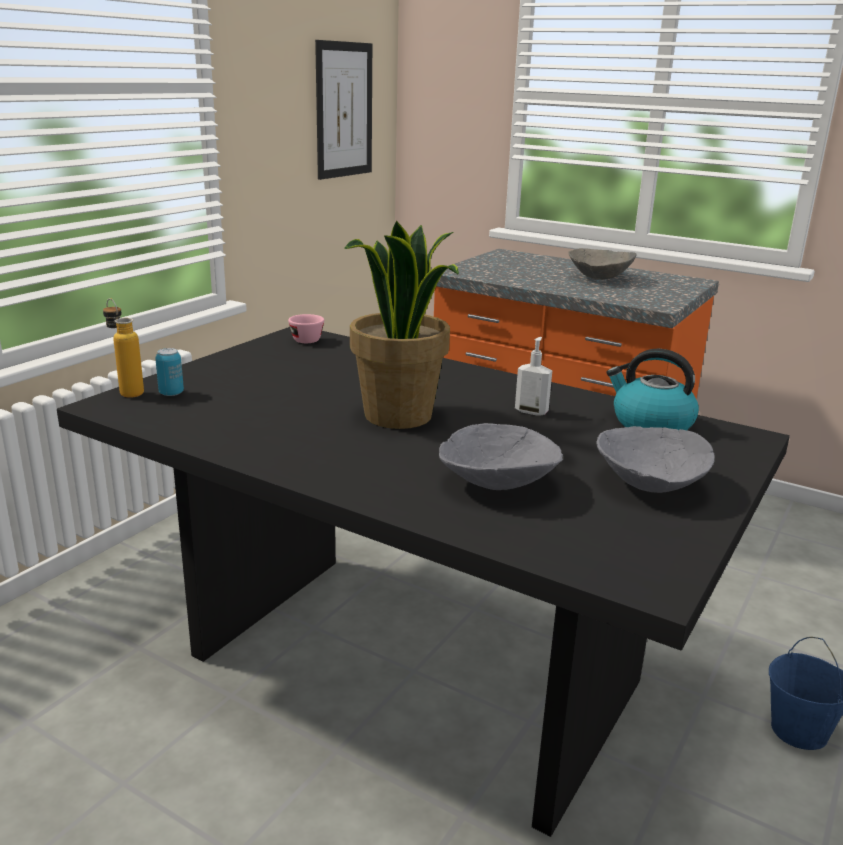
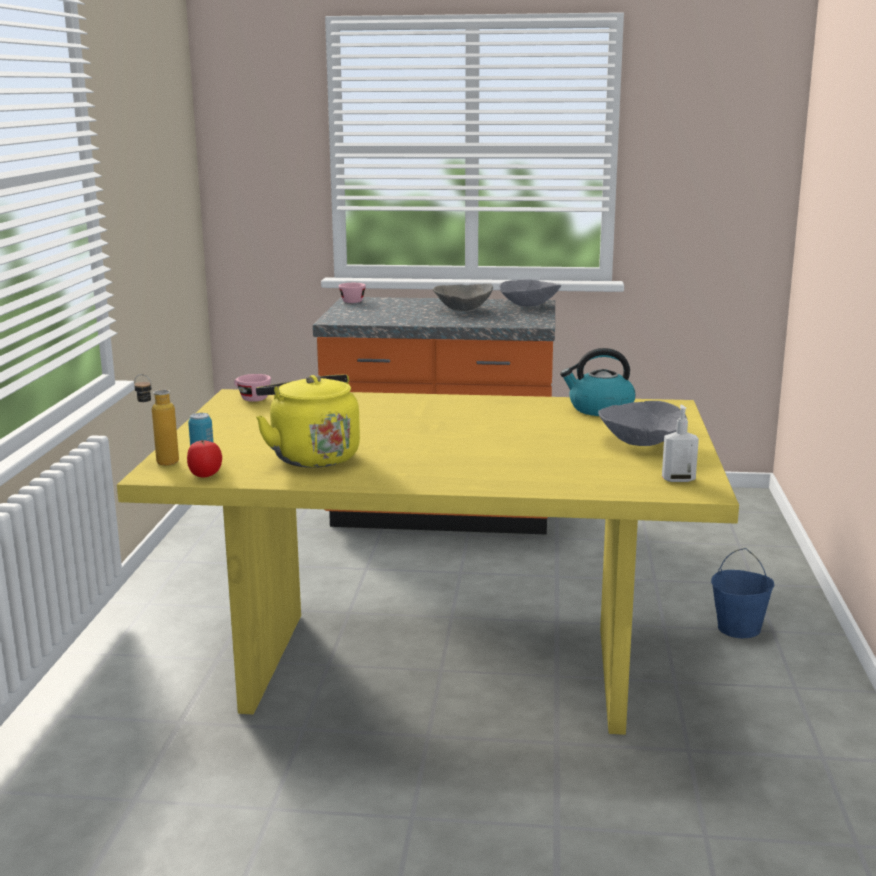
camera: 25 degrees left, 5 degrees down
(139, 417) = (205, 476): none -> tomato
(264, 417) = (311, 457): none -> yellow kettle
(344, 110) = (169, 176): picture -> none
(399, 416) = (416, 436): potted plant -> none
(416, 668) = (441, 667): black dining table -> yellow dining table
(497, 484) = (544, 462): grey bowl -> grey bowl (529, 306)
(501, 254) = (352, 301): none -> pink cup
(531, 411) = (509, 416): soap dispenser -> soap dispenser (678, 479)

